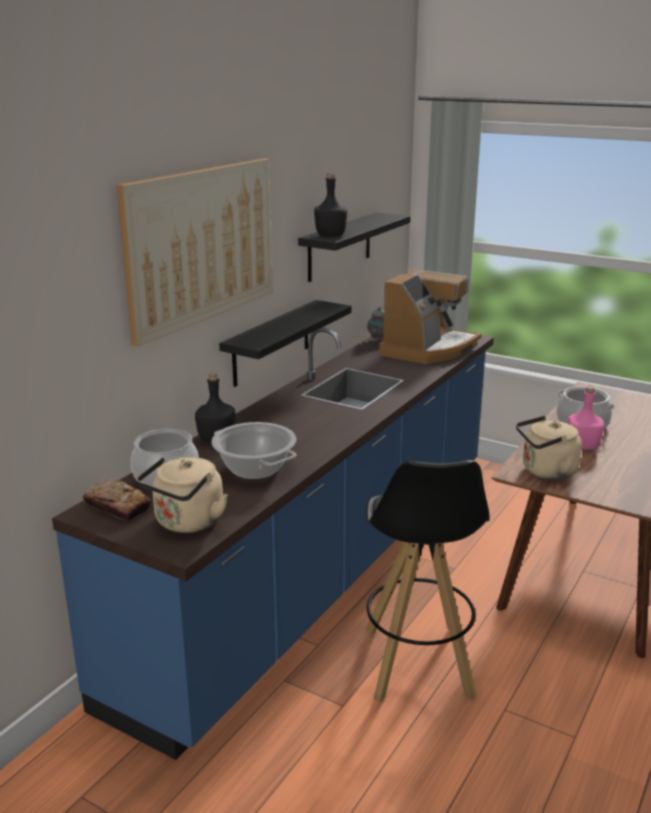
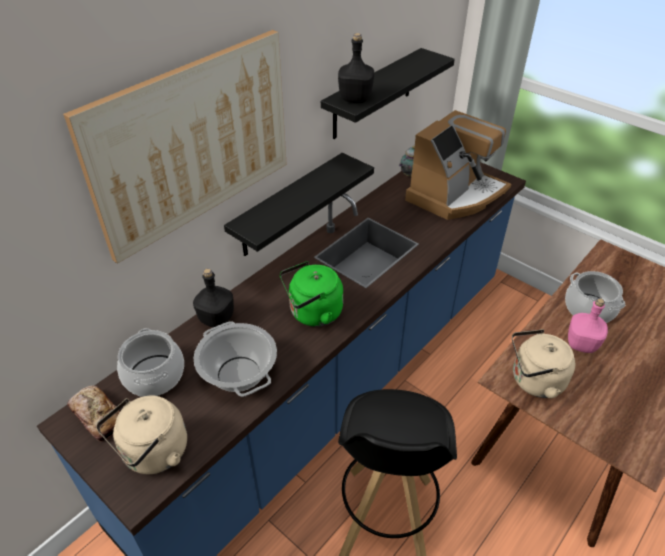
camera: 10 degrees right, 20 degrees up
(315, 428) = (313, 313): none -> green kettle

